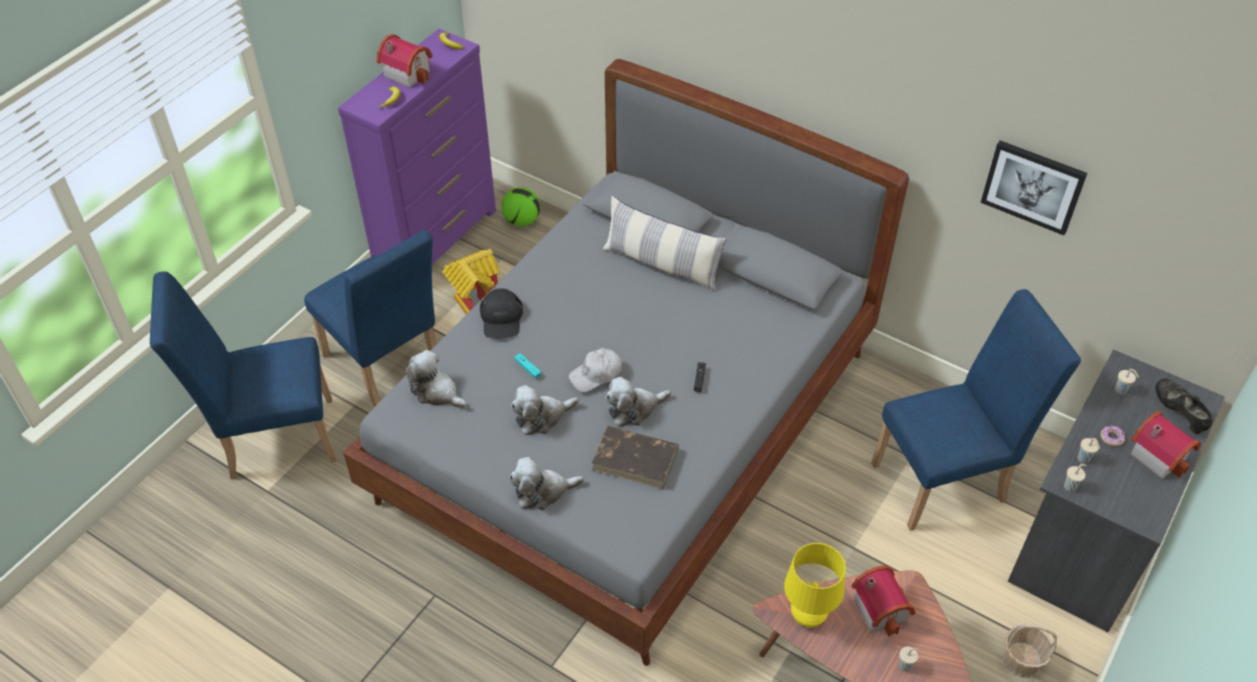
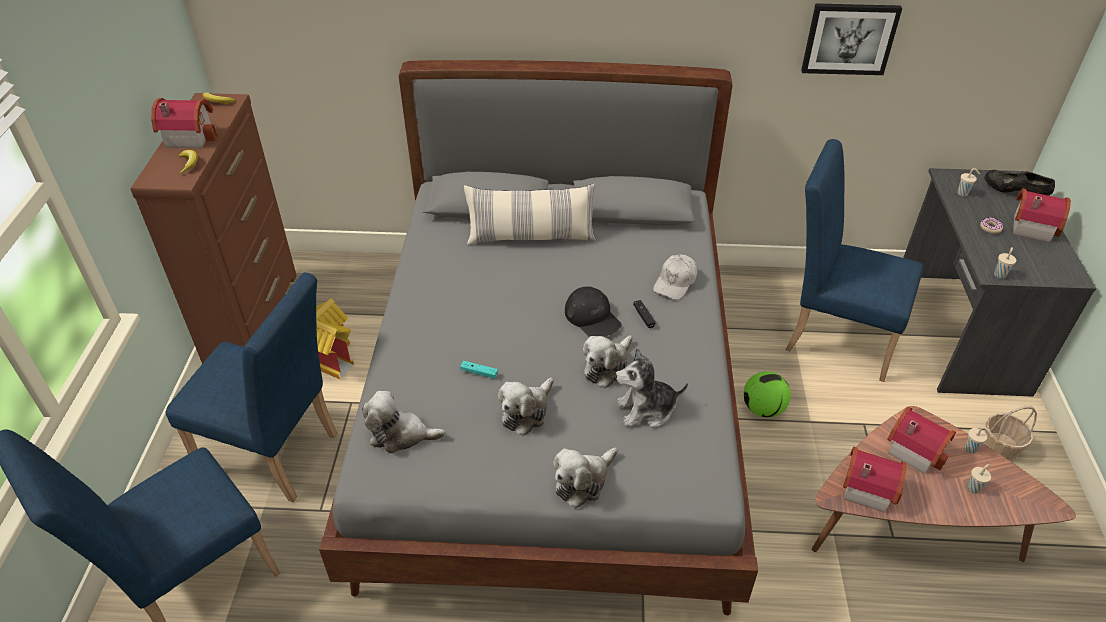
camera: 30 degrees left, 5 degrees down
(437, 240) = (254, 320): purple dresser -> brown dresser
(501, 318) = (416, 339): black cap -> black cap (592, 317)
(522, 221) = (327, 274): football -> football (763, 409)
(596, 375) = (549, 351): white cap -> white cap (675, 282)
(636, 459) = (646, 410): brown book -> plush toy
(808, 616) = (866, 487): yellow table lamp -> toy house
(948, 480) = (833, 336): blue chair -> blue chair turned 105 degrees counterclockwise
(1084, 459) = (988, 251): beige cup -> beige cup (971, 449)

